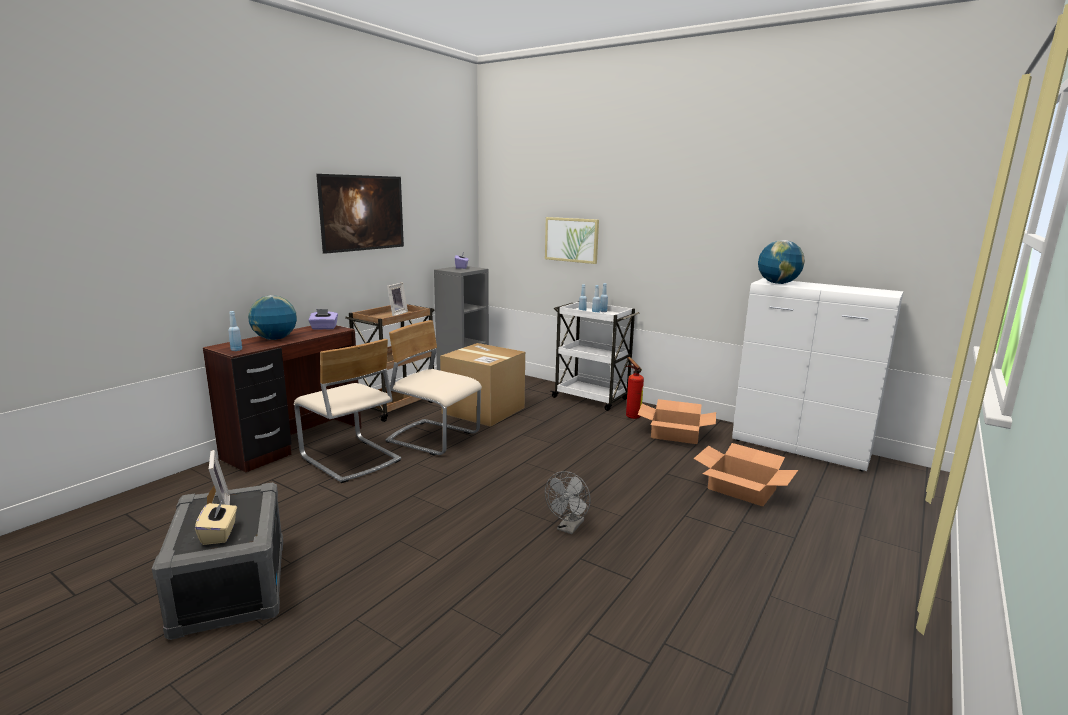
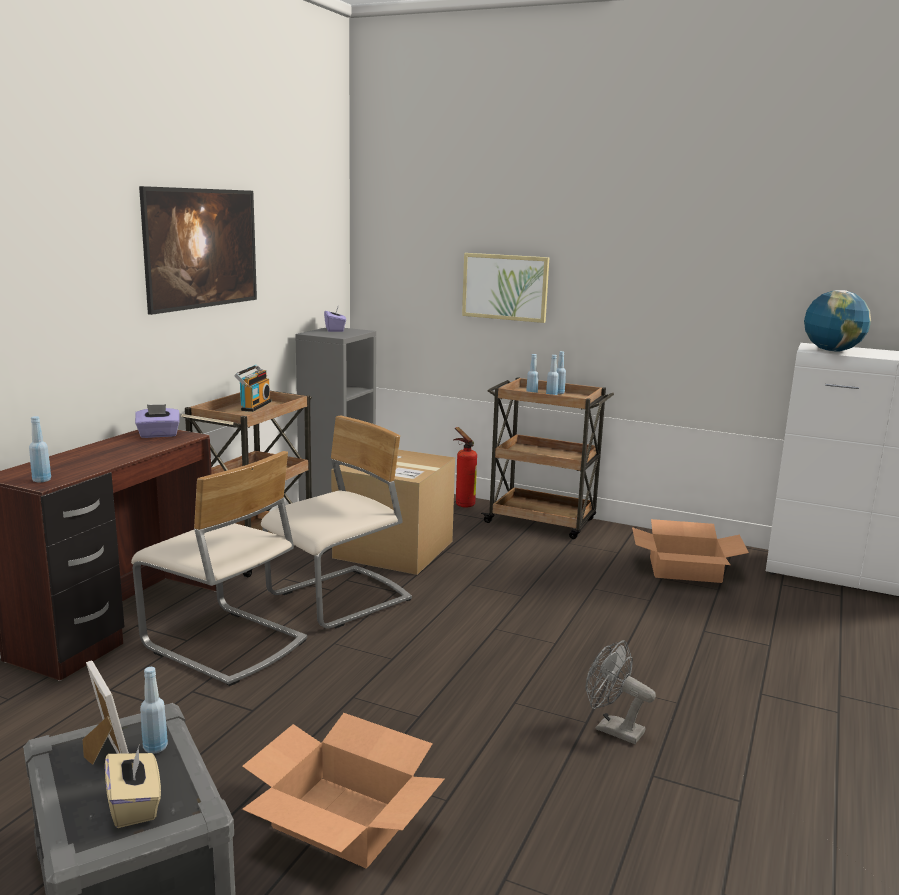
camera: 10 degrees left, 0 degrees up
(249, 505) = (155, 747): none -> blue bottle
(275, 339) = (92, 457): globe -> none
(396, 313) = (254, 406): picture frame -> radio
(434, 438) = (340, 599): beige chair -> beige chair turned 120 degrees clockwise
(568, 528) = (612, 729): grey fan -> grey fan turned 105 degrees clockwise
(592, 398) = (542, 521): white cart -> brown cart
(631, 416) = (611, 545): fire extinguisher -> fire extinguisher (463, 504)
(741, 489) = (815, 647): cardboard box -> cardboard box (343, 820)

